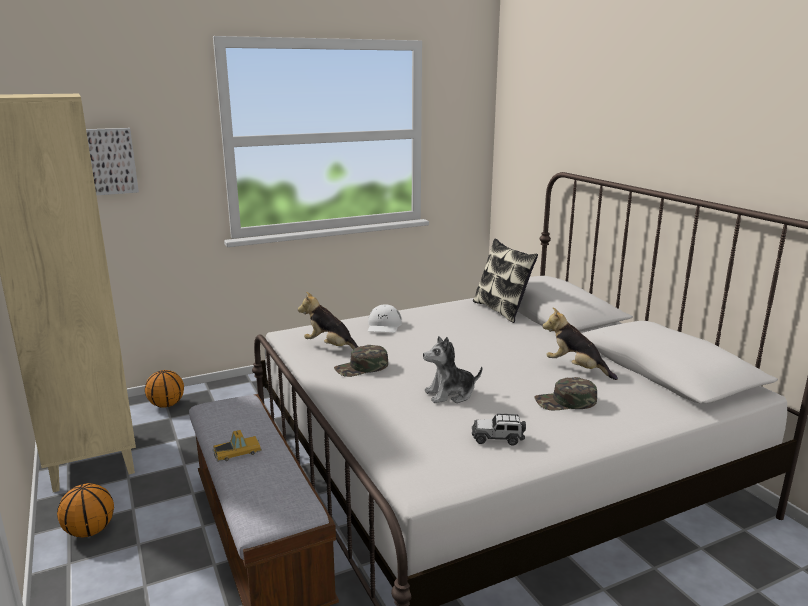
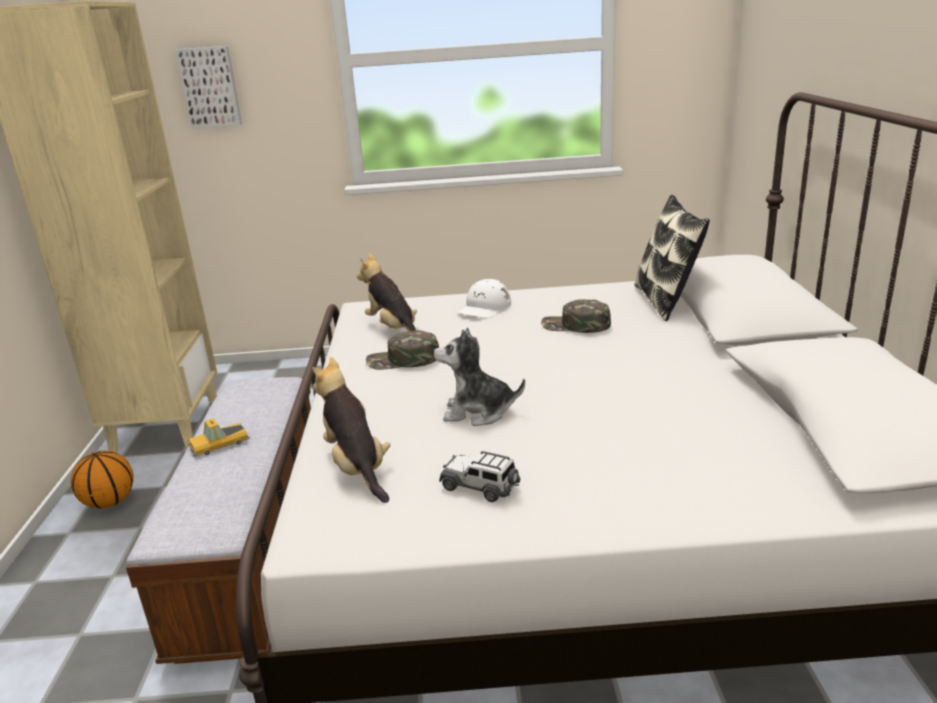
camera: 25 degrees right, 5 degrees up
(166, 405) = (274, 376): basketball -> none
(238, 451) = (218, 443): toy car -> toy car turned 150 degrees clockwise
(565, 402) = (632, 450): green cap -> green cap (575, 325)
(576, 369) = (698, 401): plush toy -> plush toy (357, 467)

